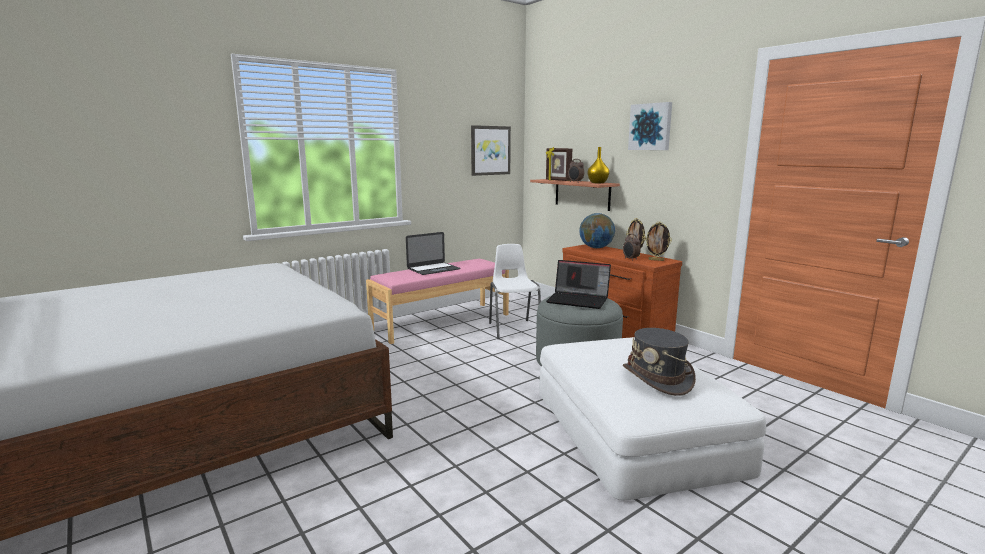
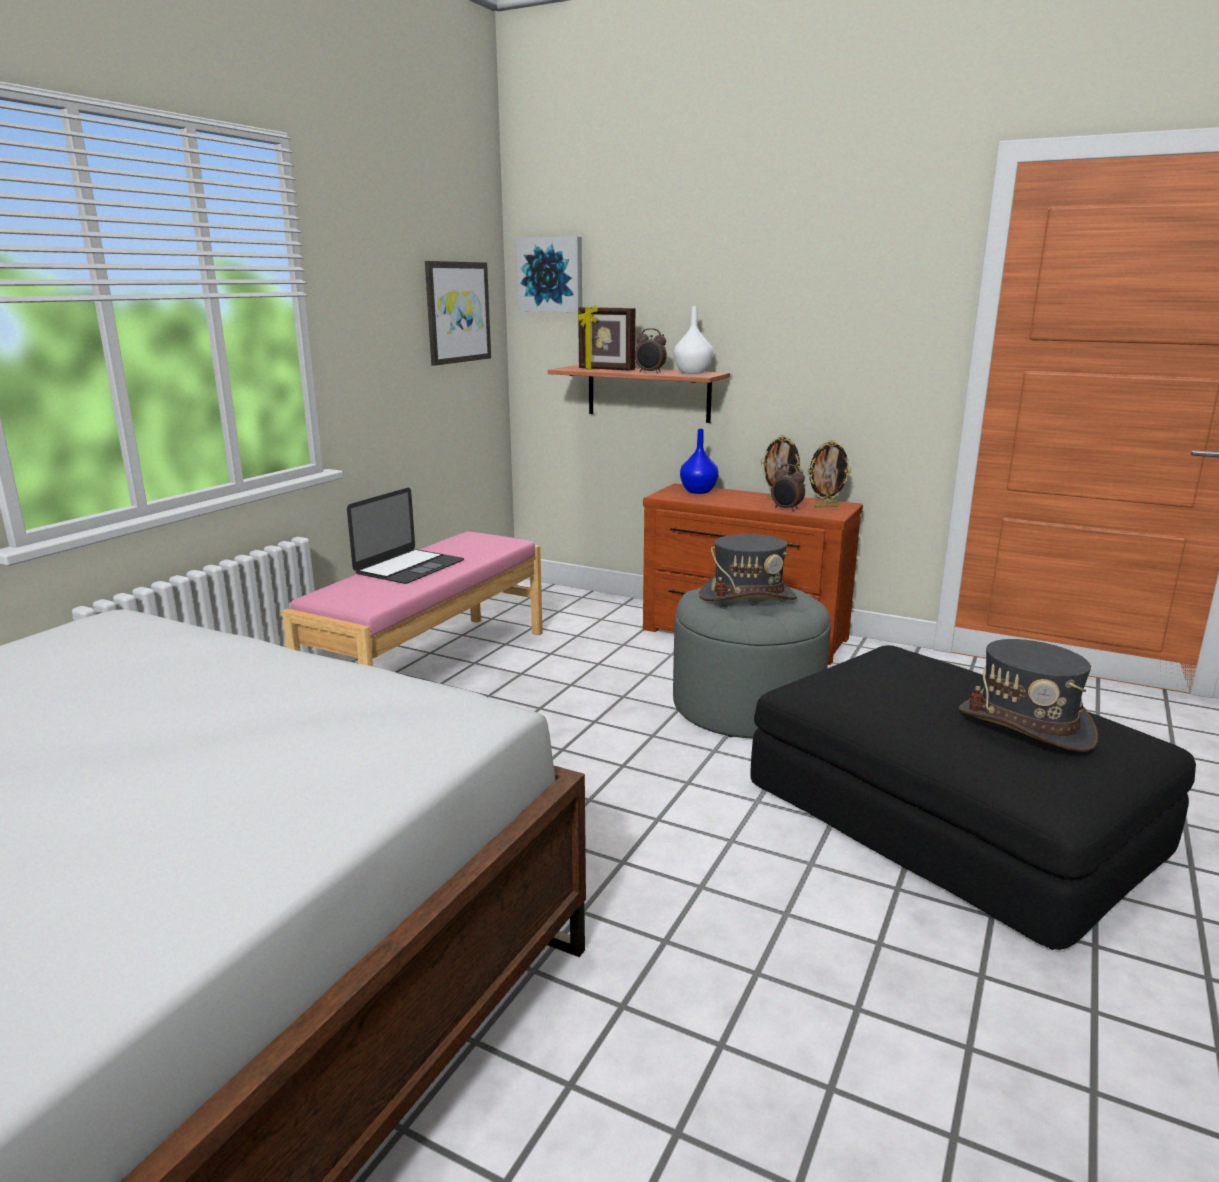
camera: 25 degrees left, 5 degrees up
(514, 329) = (580, 660): white chair -> none
(579, 300) = (747, 596): laptop -> grey hat
(596, 248) = (698, 491): globe -> blue vase
(597, 183) = (691, 373): yellow vase -> white vase
(634, 430) = (950, 812): white ottoman -> black ottoman
(651, 127) = (792, 270): picture -> picture (551, 275)

